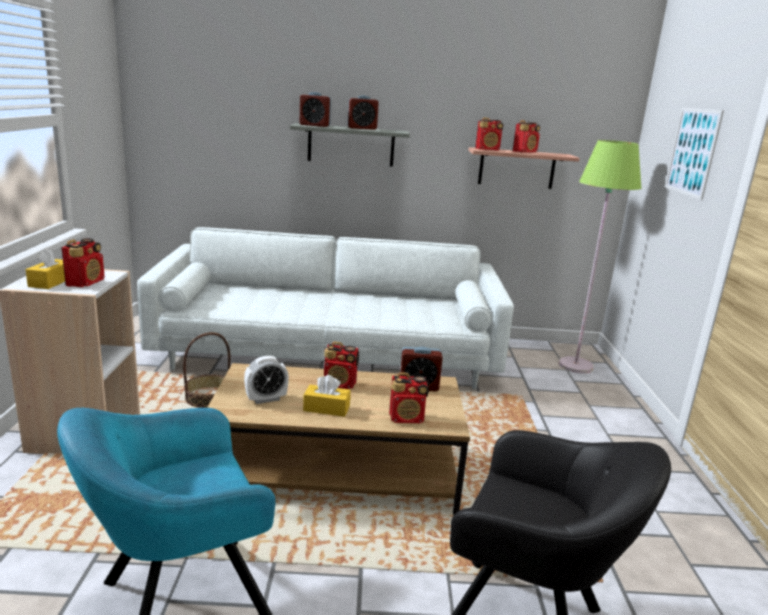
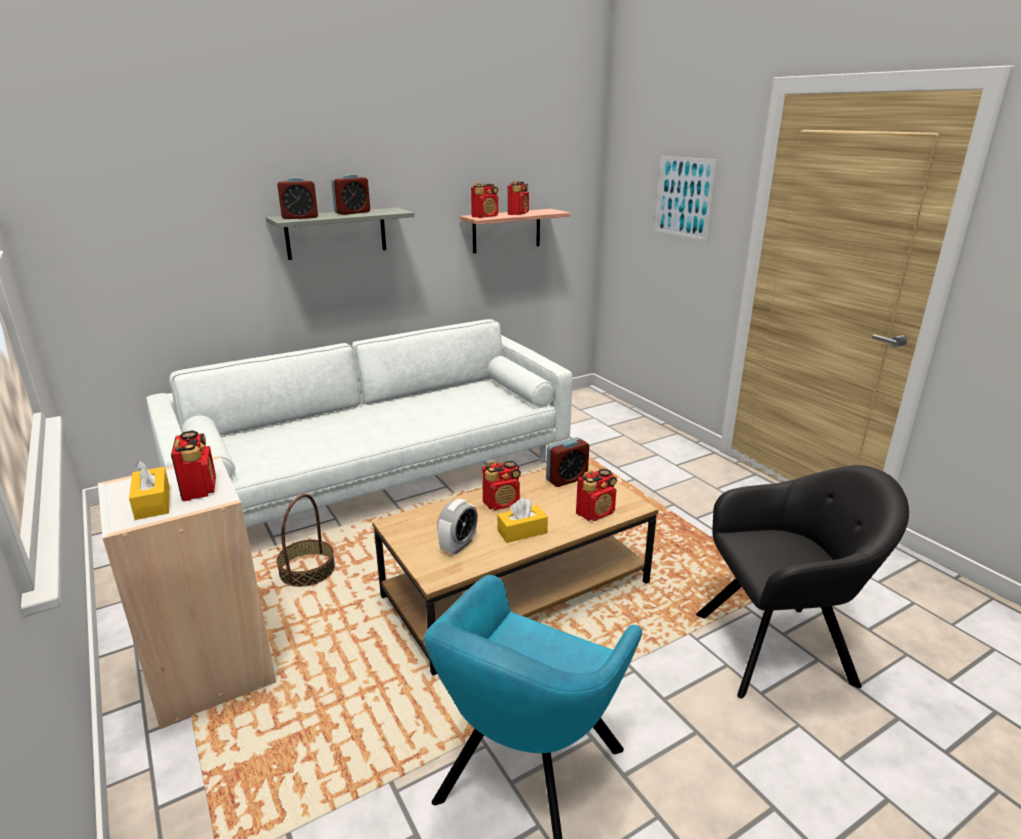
camera: 30 degrees left, 5 degrees up
(576, 366) = (596, 411): green floor lamp -> none

